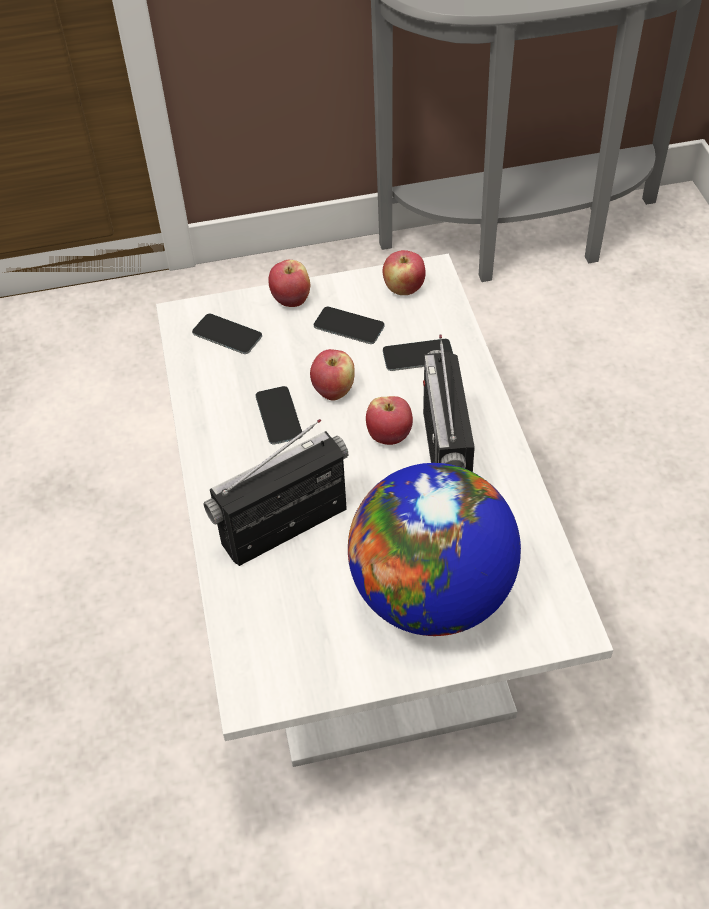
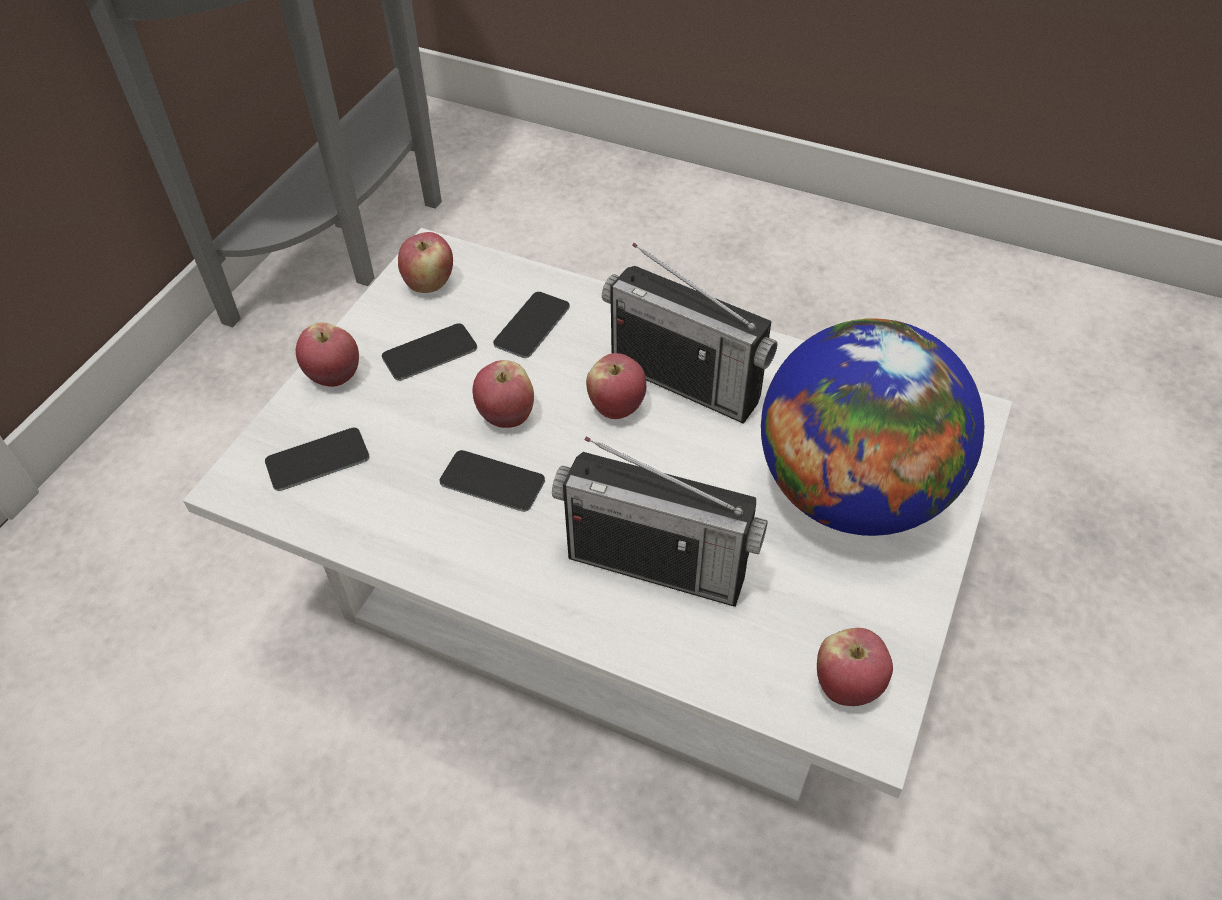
camera: 55 degrees left, 0 degrees up
(274, 668) = (847, 685): none -> apple
(285, 527) = (657, 565): radio -> radio turned 75 degrees counterclockwise

